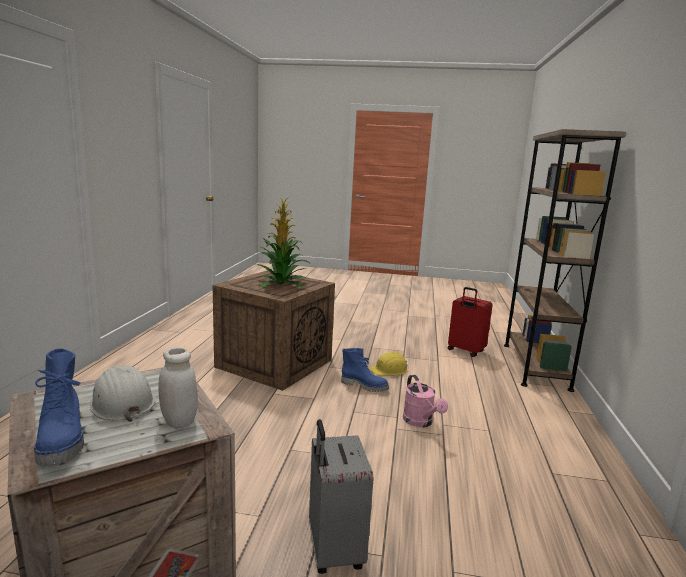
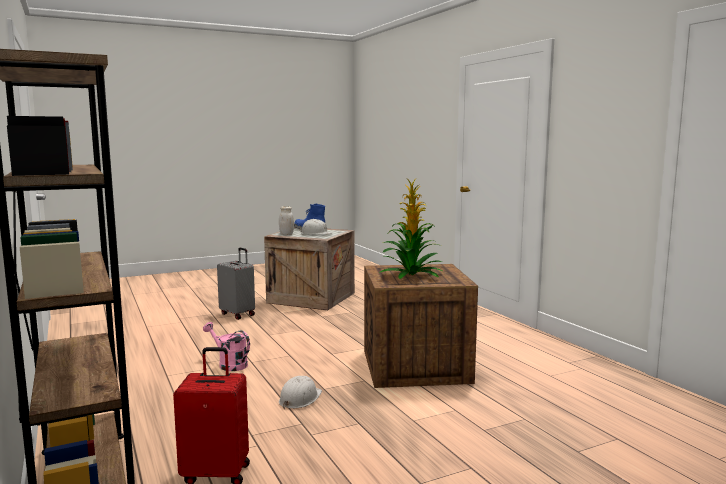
camera: 145 degrees right, 5 degrees down
(364, 386) = (305, 375): blue boot -> none
(389, 370) = (299, 399): yellow hard hat -> white hard hat

